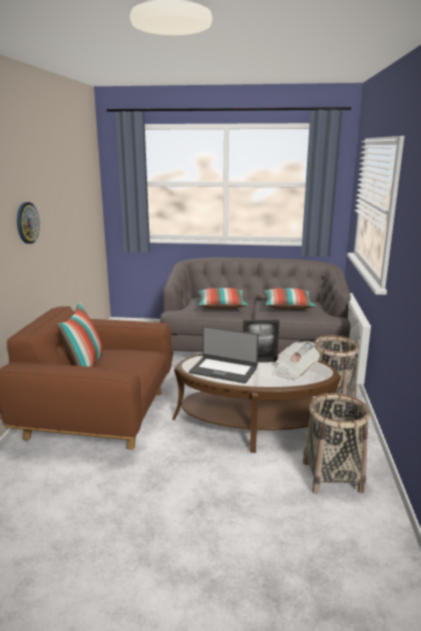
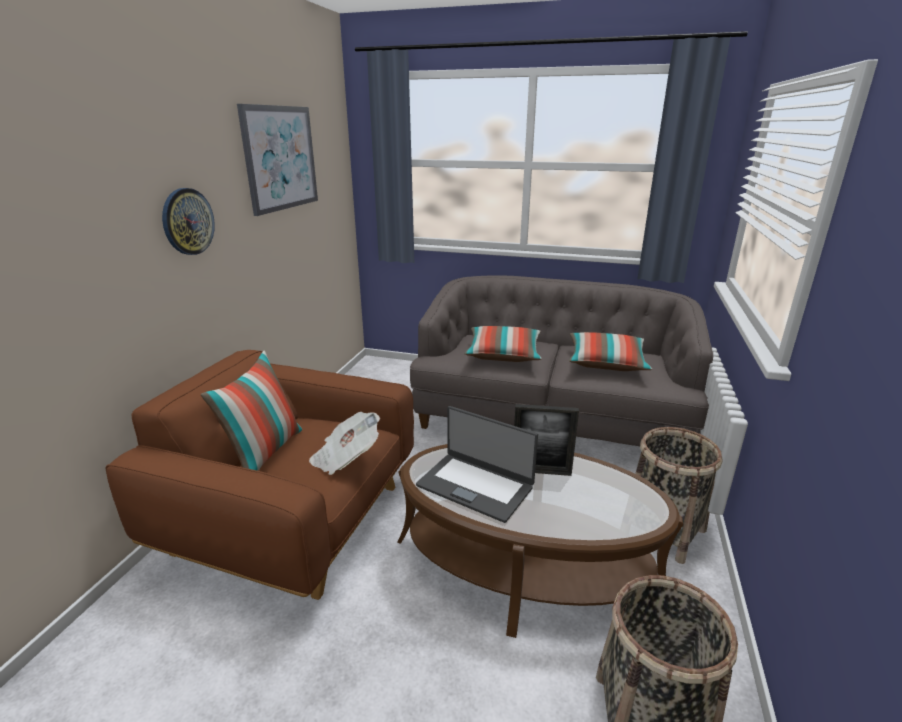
camera: 10 degrees right, 5 degrees up
(67, 182) = (280, 158): none -> picture
(294, 371) = (597, 502): newspaper -> newspaper (346, 458)

